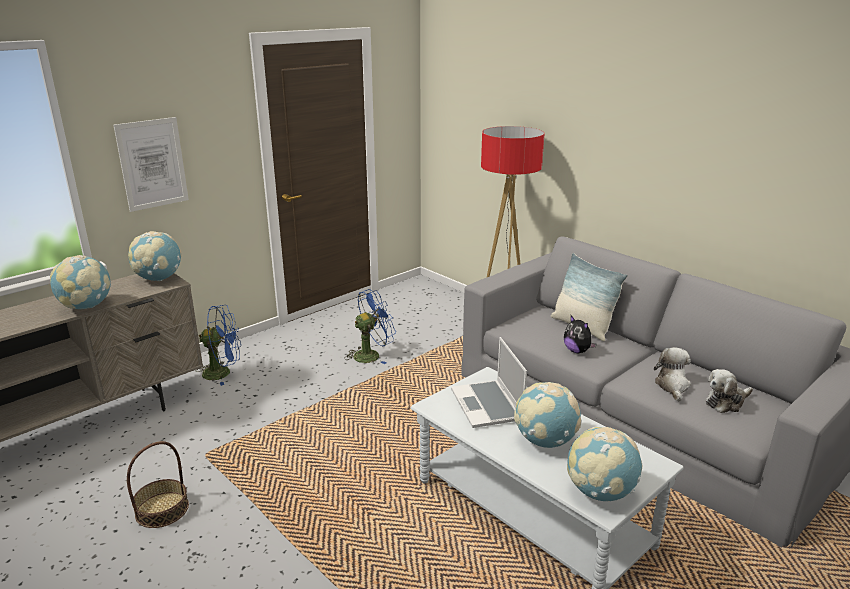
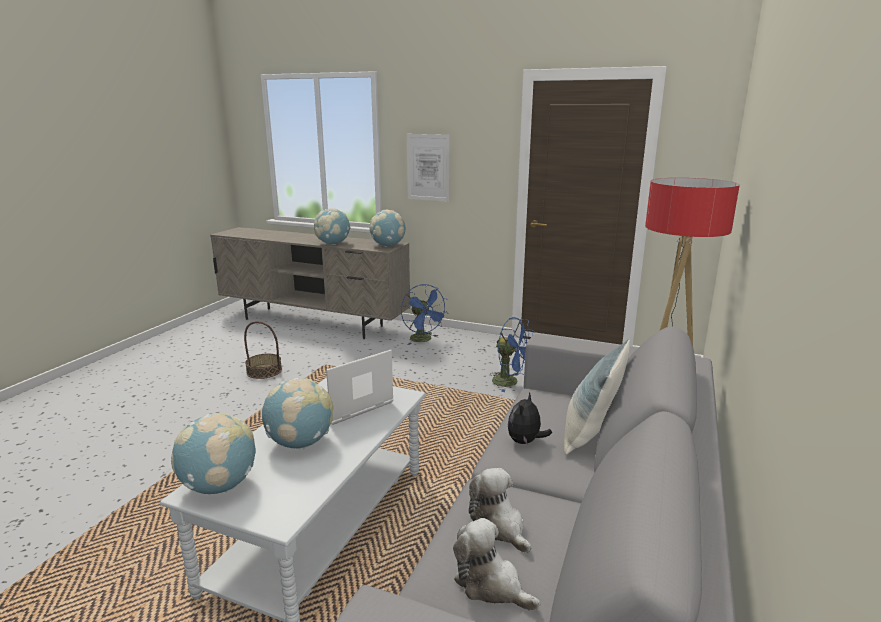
camera: 65 degrees right, 5 degrees down
(672, 386) = (499, 526): plush toy -> plush toy turned 105 degrees counterclockwise

